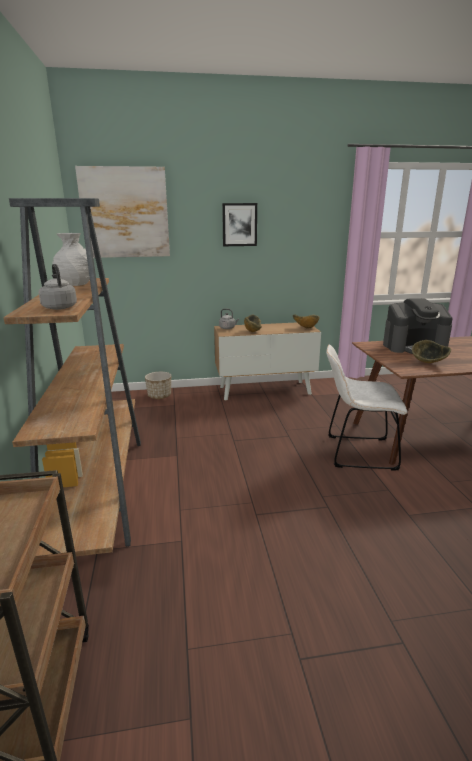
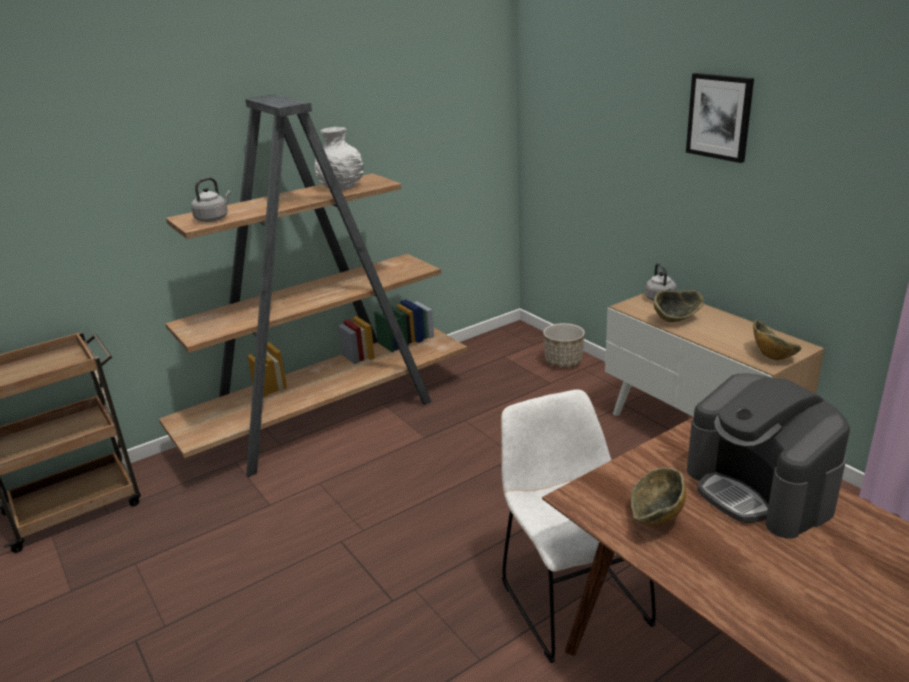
camera: 65 degrees right, 5 degrees up
(125, 213) = (570, 76): picture -> none

